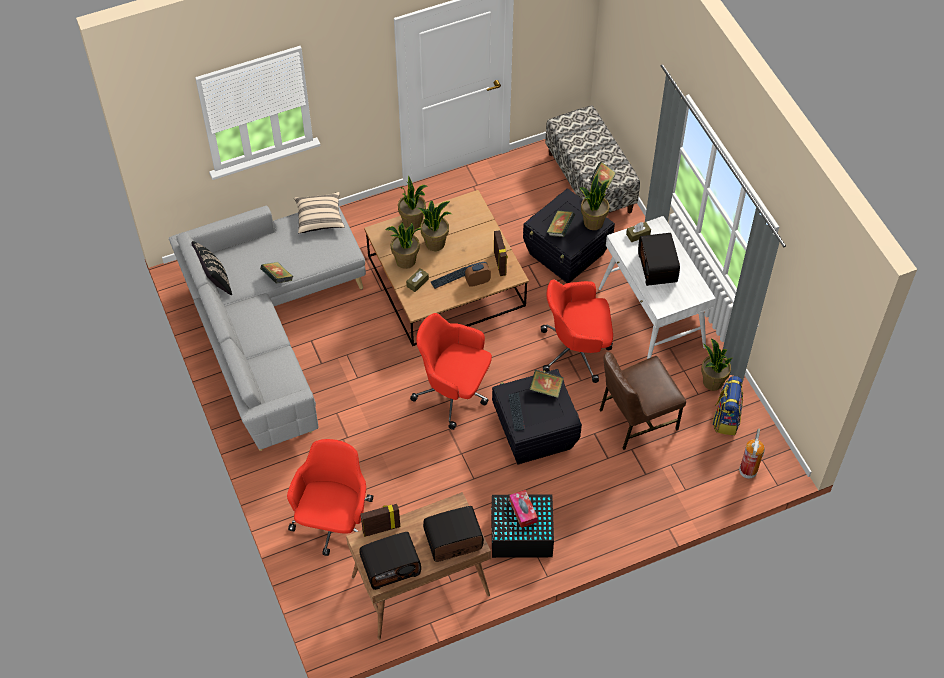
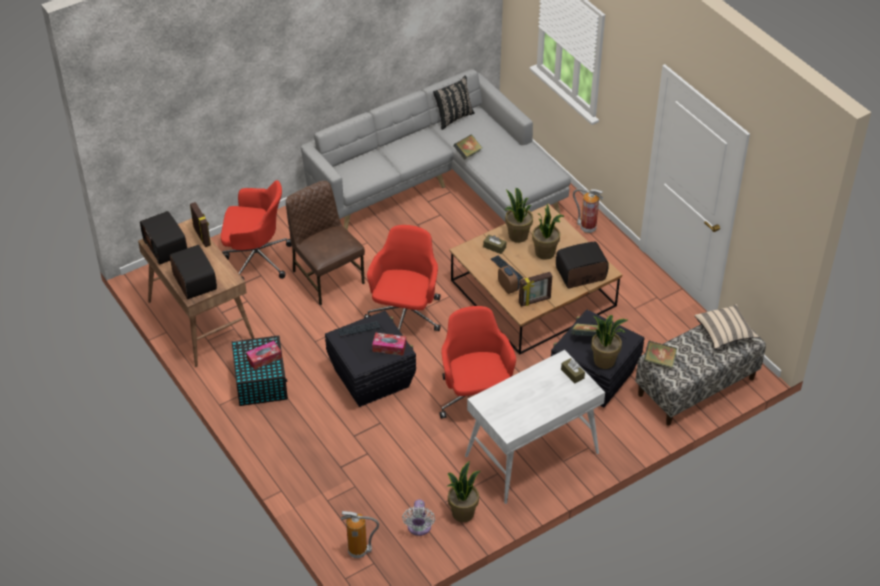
camera: 80 degrees right, 10 degrees down
(319, 218) = (543, 168): beige pillow -> beige pillow (724, 333)
(365, 220) = (587, 228): none -> fire extinguisher
(413, 221) = (566, 234): potted plant -> none
(546, 389) = (389, 347): book -> tissue box
(636, 419) = (403, 454): brown chair -> brown chair (327, 276)
(658, 268) = (533, 393): radio -> radio (580, 275)
(726, 418) = (419, 528): backpack -> white fan

